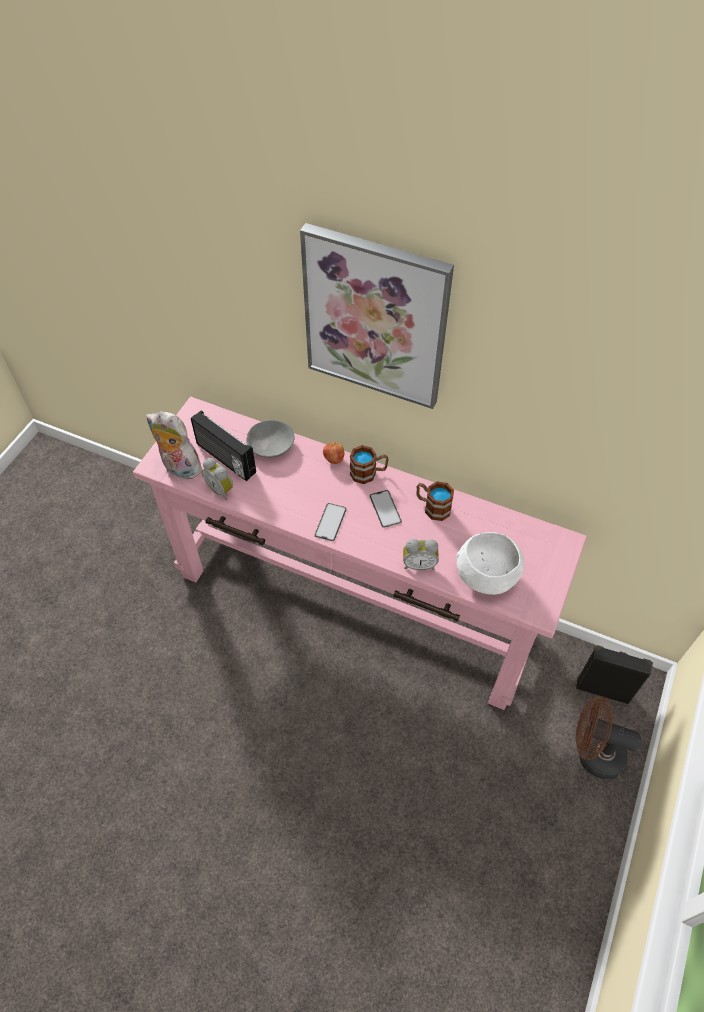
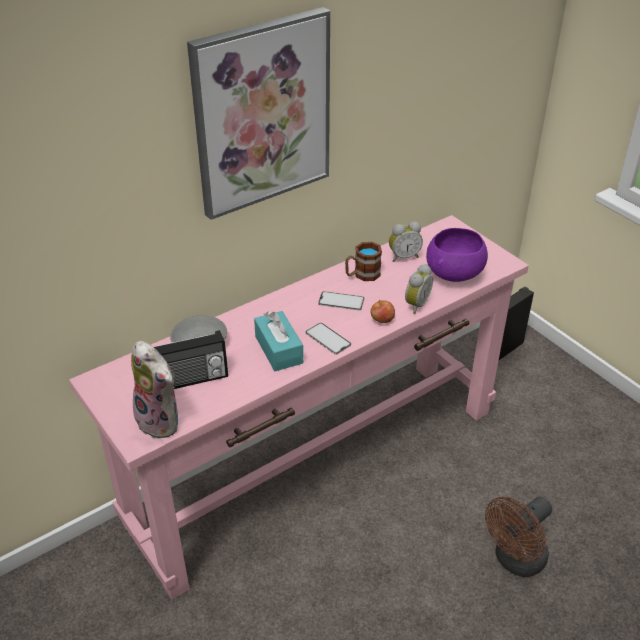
camera: 60 degrees left, 15 degrees down
(179, 468) = (162, 421): plush toy -> plush toy turned 105 degrees counterclockwise
(221, 489) = (221, 398): alarm clock -> alarm clock (403, 257)
(296, 497) = (278, 350): none -> turquoise tissue box
(333, 459) = (257, 310): apple -> apple (382, 321)
(368, 473) = (293, 296): mug -> none
(485, 577) = (454, 275): white bowl -> purple bowl
(593, 753) = (553, 381): brown fan -> brown fan (515, 561)

